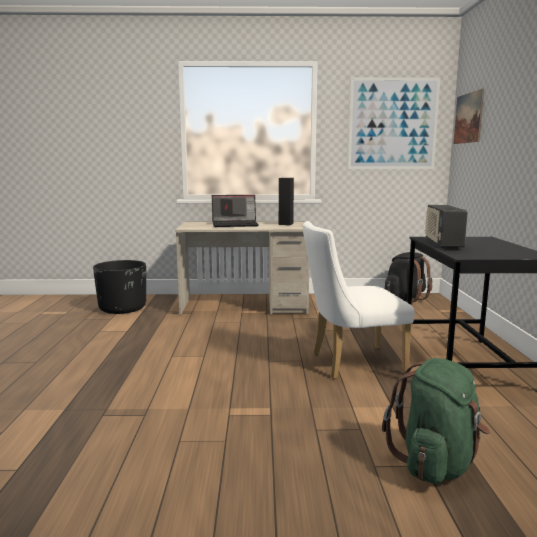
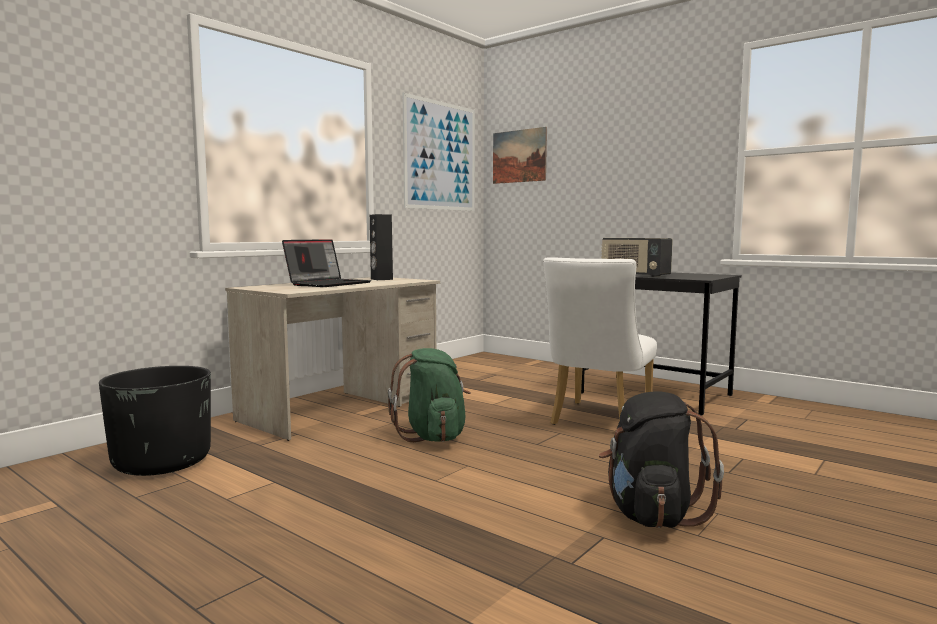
camera: 50 degrees left, 5 degrees down
(405, 299) = (474, 361): black backpack -> black backpack (651, 515)
(436, 463) = (823, 455): green backpack -> green backpack (433, 436)

